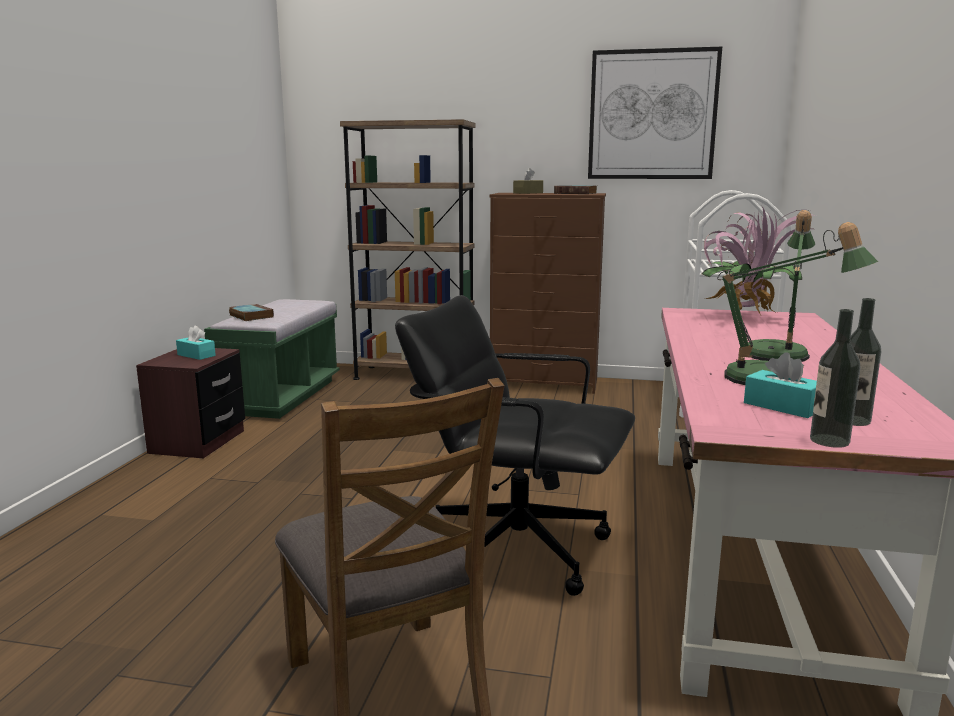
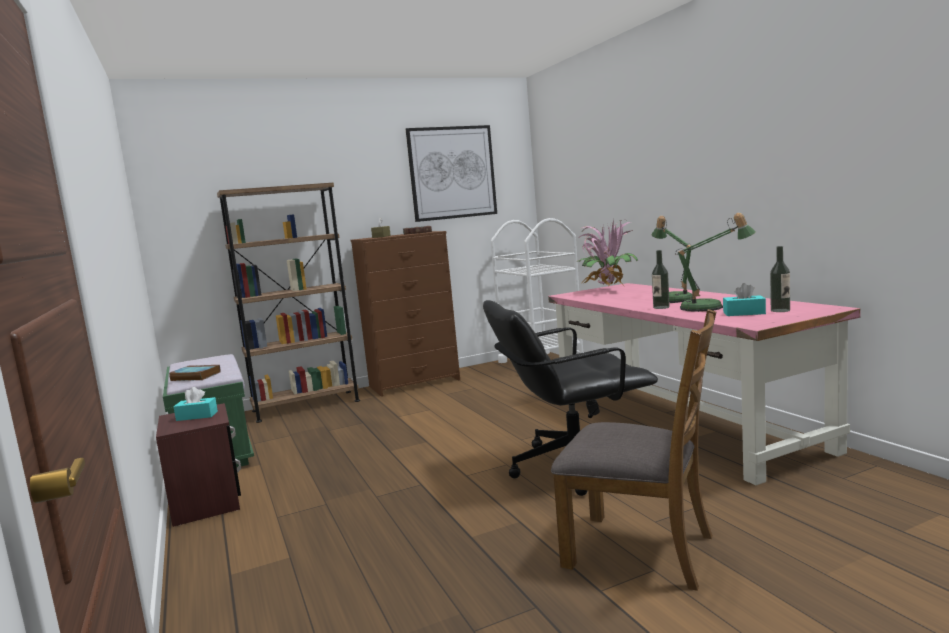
camera: 35 degrees left, 5 degrees down
(829, 441) = (796, 317): bottle -> bottle (661, 307)

